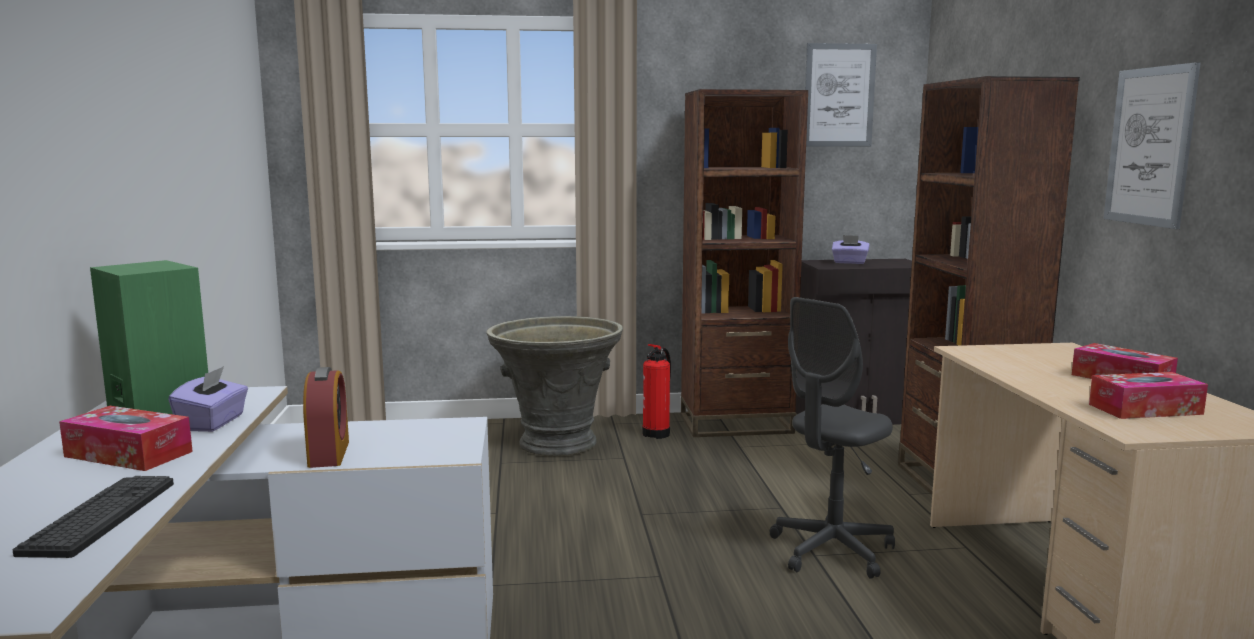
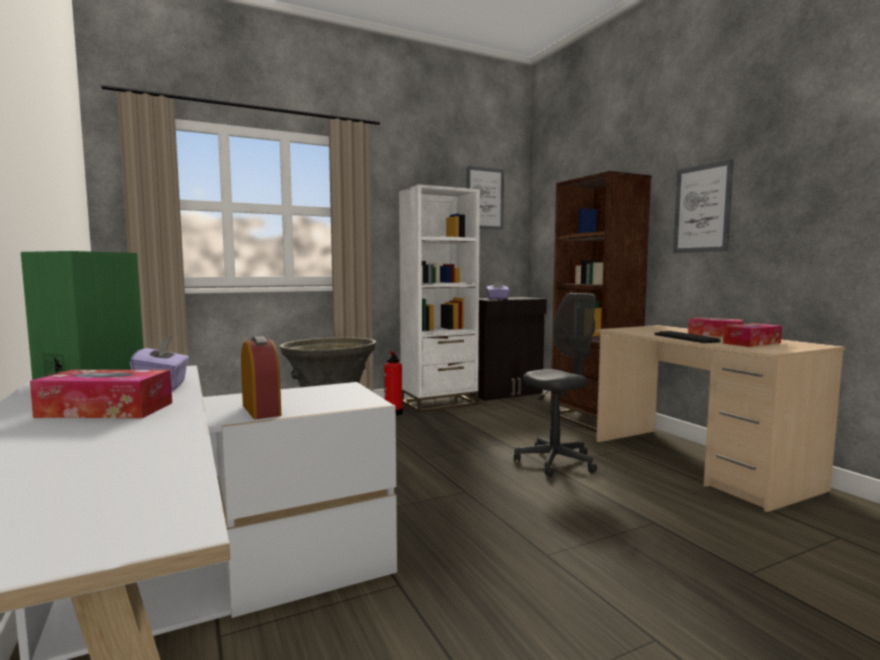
camera: 20 degrees left, 5 degrees down
(101, 516) = (143, 450): keyboard -> keyboard (685, 338)
(736, 424) = (439, 403): brown bookcase -> white bookcase
(831, 551) = (555, 462): grey office chair -> grey office chair turned 150 degrees counterclockwise

